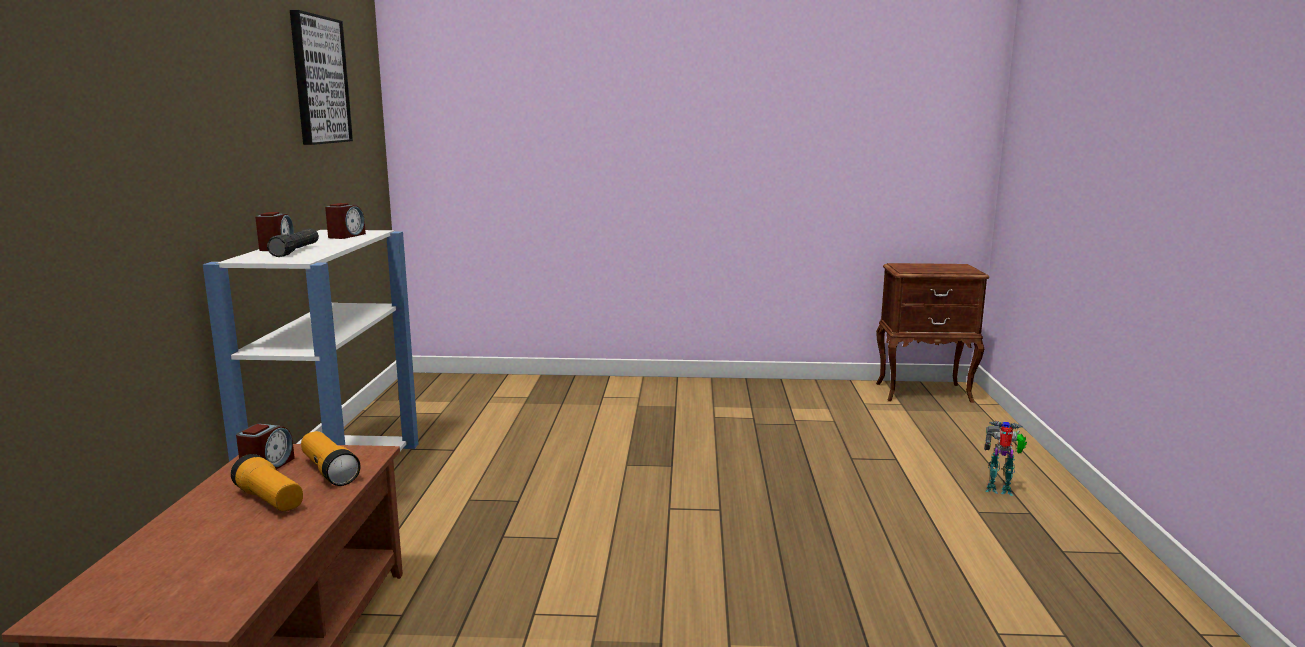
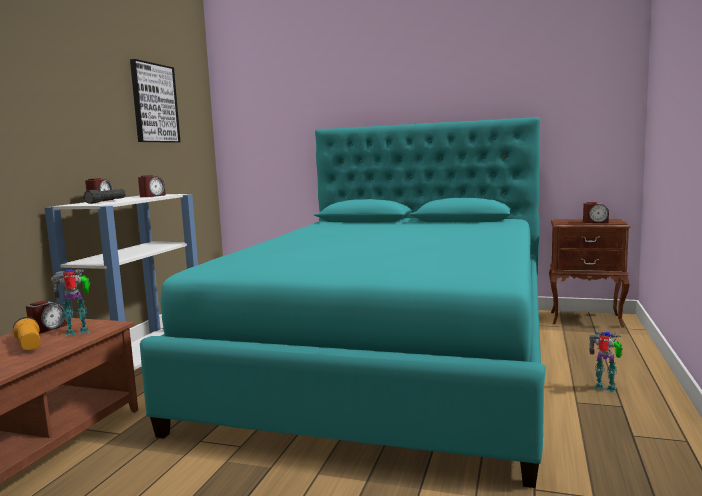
camera: 15 degrees right, 5 degrees down
(329, 471) = (78, 332): flashlight -> toy robot
(716, 464) = (392, 358): none -> turquoise bed
(944, 269) = (595, 222): none -> alarm clock

